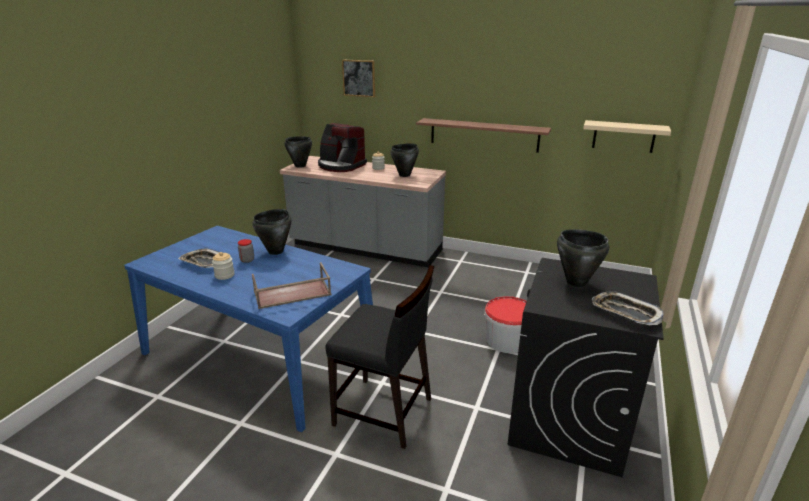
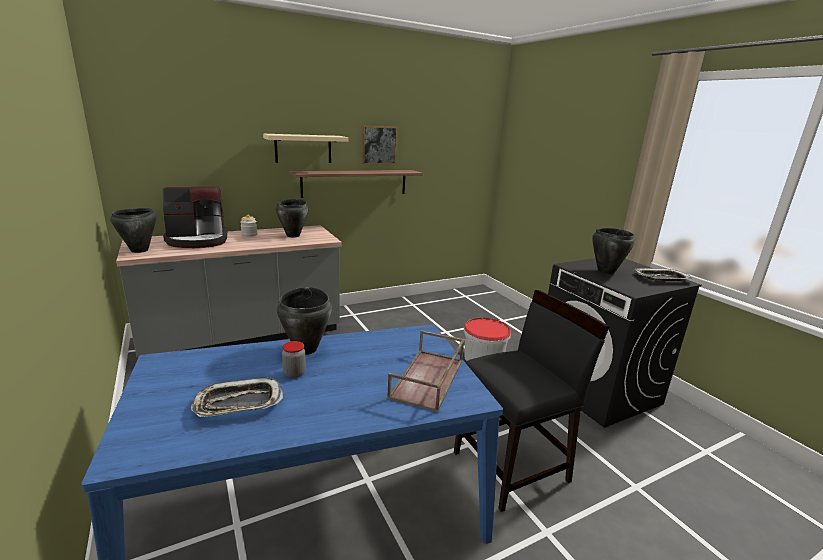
camera: 50 degrees left, 5 degrees down
(224, 275) = (309, 403): jar -> none
(359, 78) = (198, 126): picture -> picture (379, 145)
(623, 136) = (463, 172): beige shelf -> beige shelf (303, 148)

